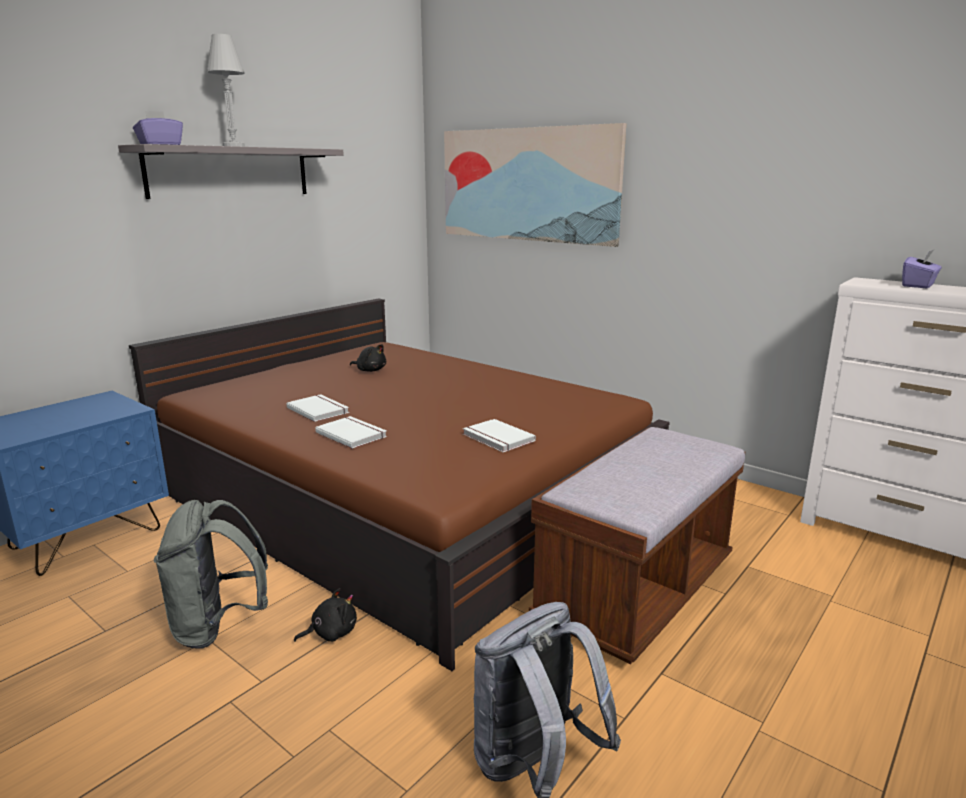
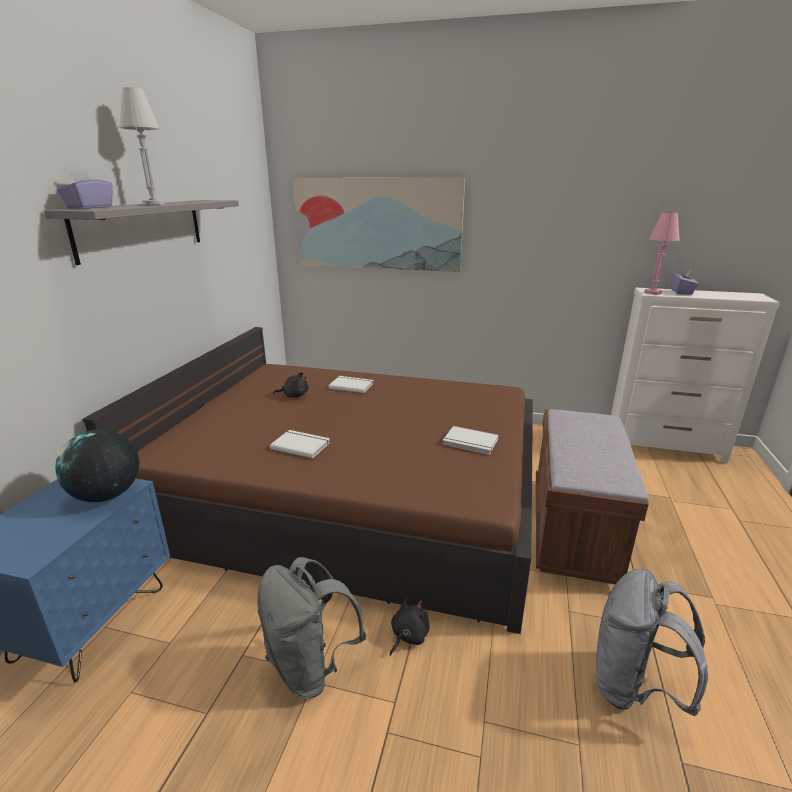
camera: 25 degrees left, 5 degrees up
(110, 412) = (107, 495): none -> globe
(352, 434) = (360, 464): white book -> white book (351, 385)
(864, 283) = (652, 293): none -> pink table lamp

